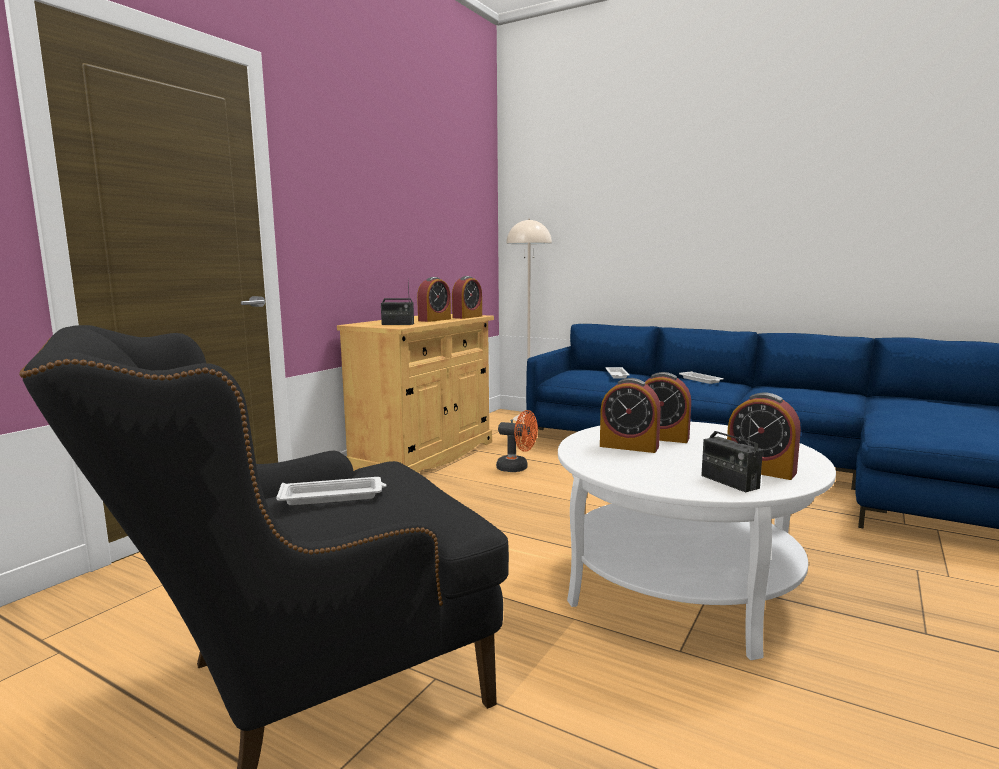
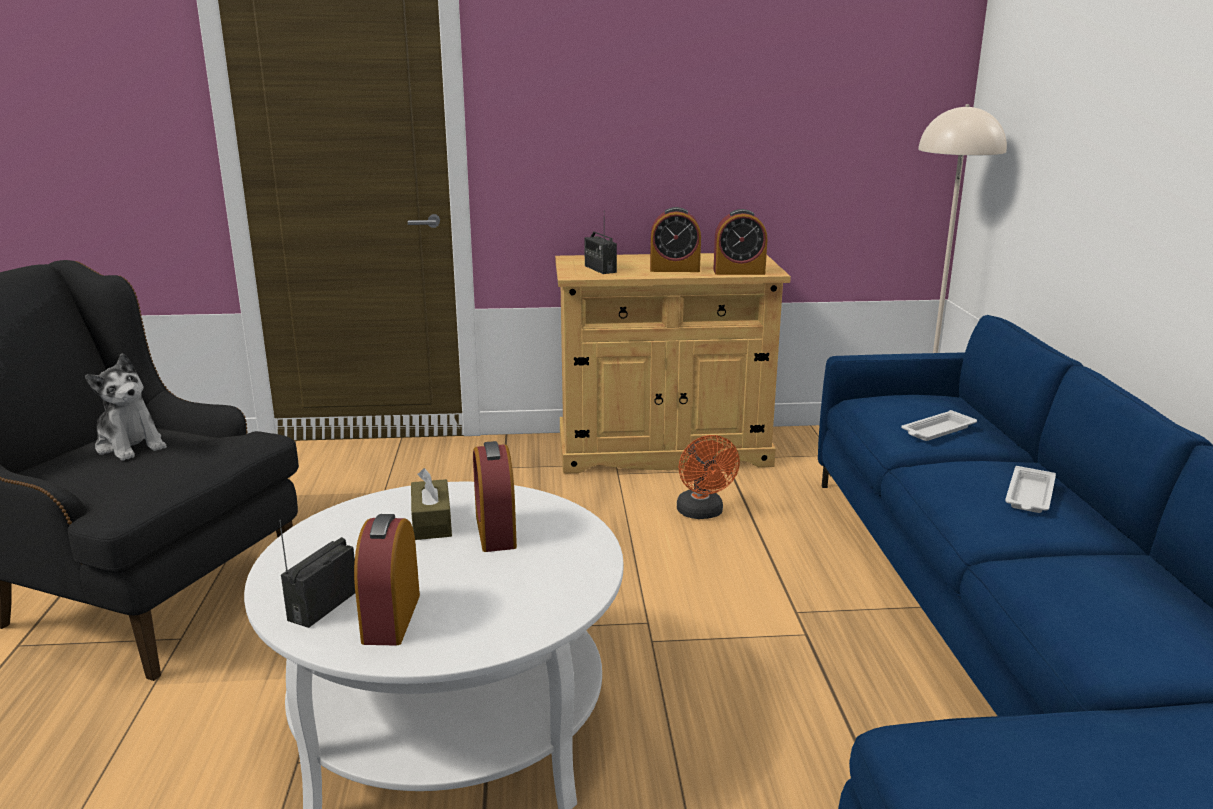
camera: 55 degrees right, 10 degrees up
(334, 496) = (131, 445): white tray -> plush toy
(629, 446) = (431, 522): alarm clock -> brown tissue box

